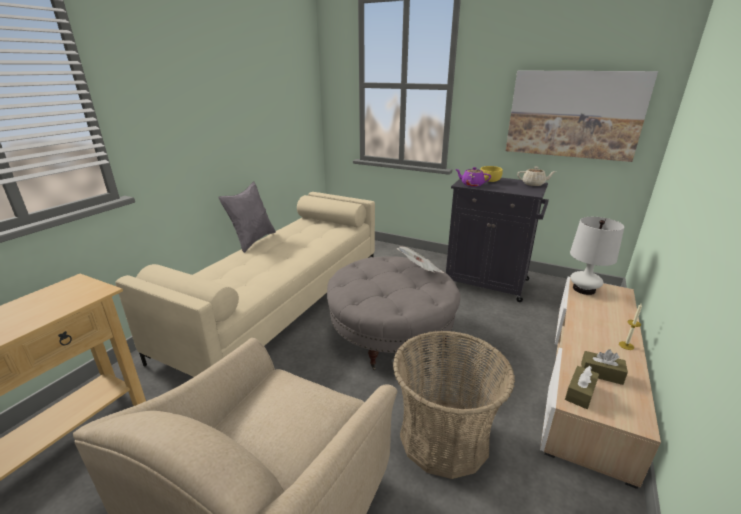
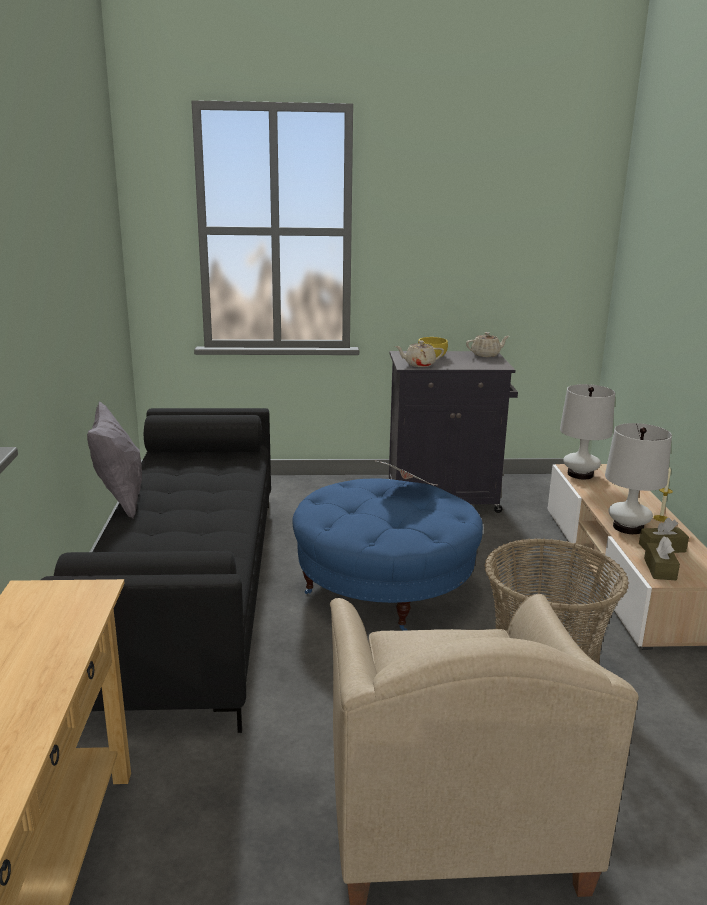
camera: 30 degrees left, 5 degrees down
(282, 302) = (189, 592): beige sofa -> black sofa
(391, 333) = (385, 587): grey ottoman -> blue ottoman
(471, 184) = (419, 364): purple teapot -> beige teapot
(574, 114) = (510, 263): picture -> none
(585, 345) = (628, 527): none -> white table lamp

